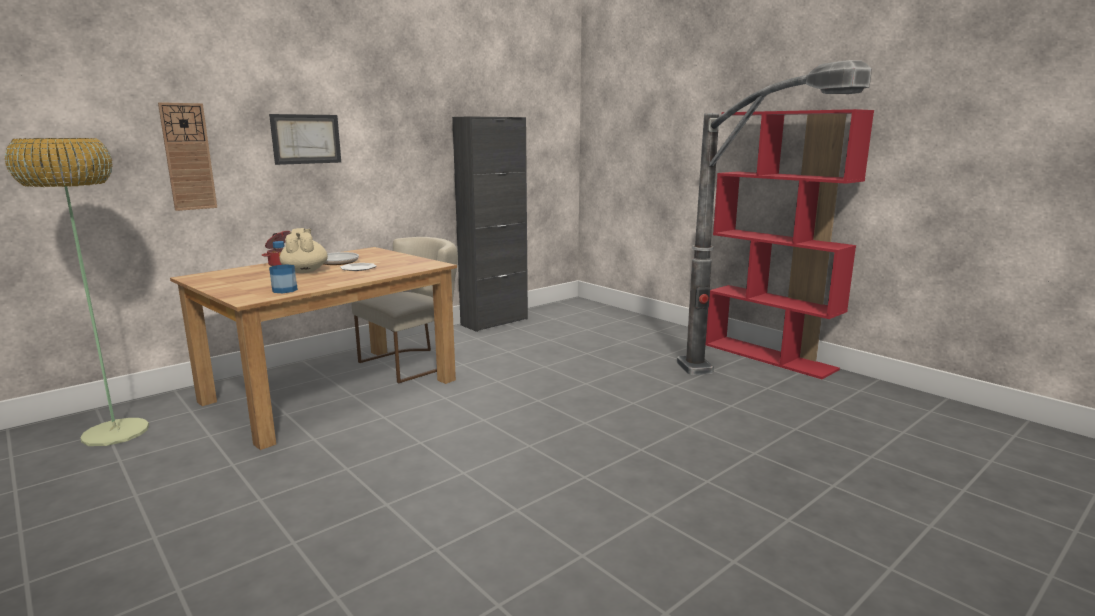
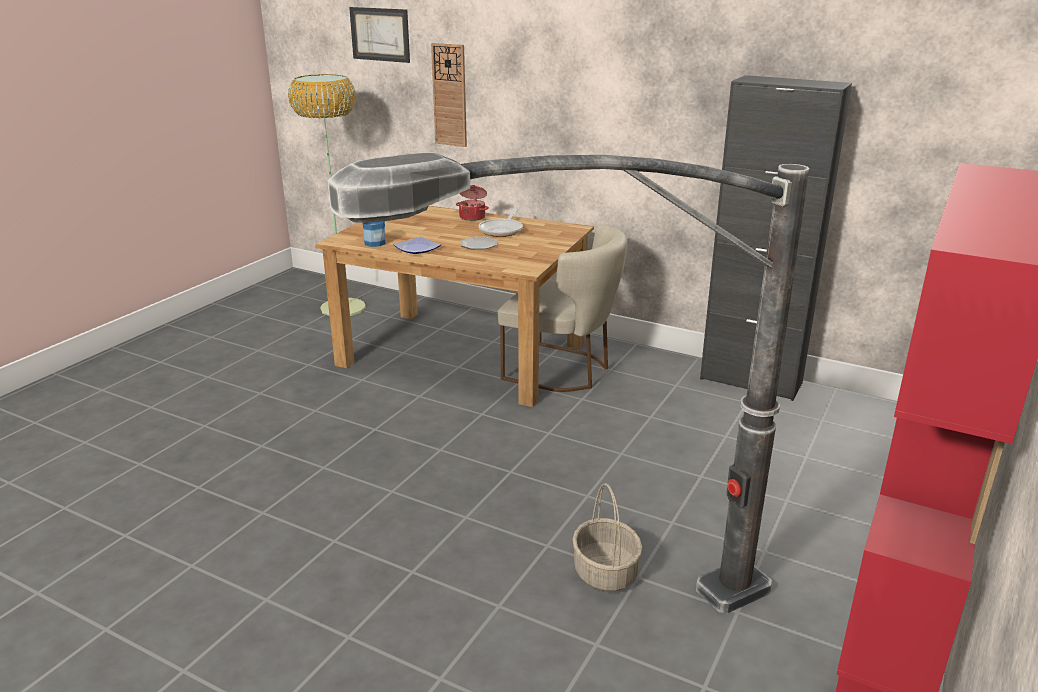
camera: 70 degrees right, 10 degrees up
(305, 271) = (451, 231): beige teapot -> none
(306, 139) = (552, 88): picture -> picture (380, 34)
(331, 281) = (417, 249): none -> plate
(667, 392) = (604, 572): none -> basket

